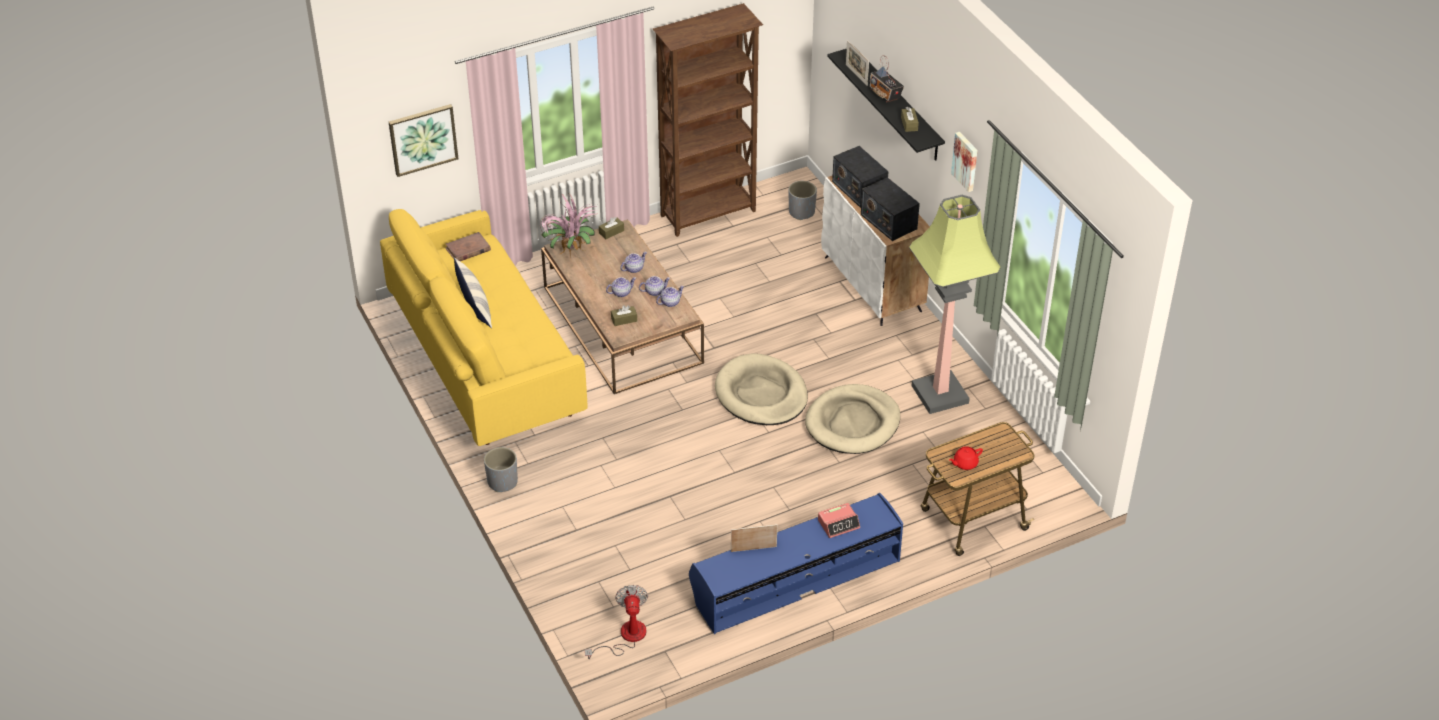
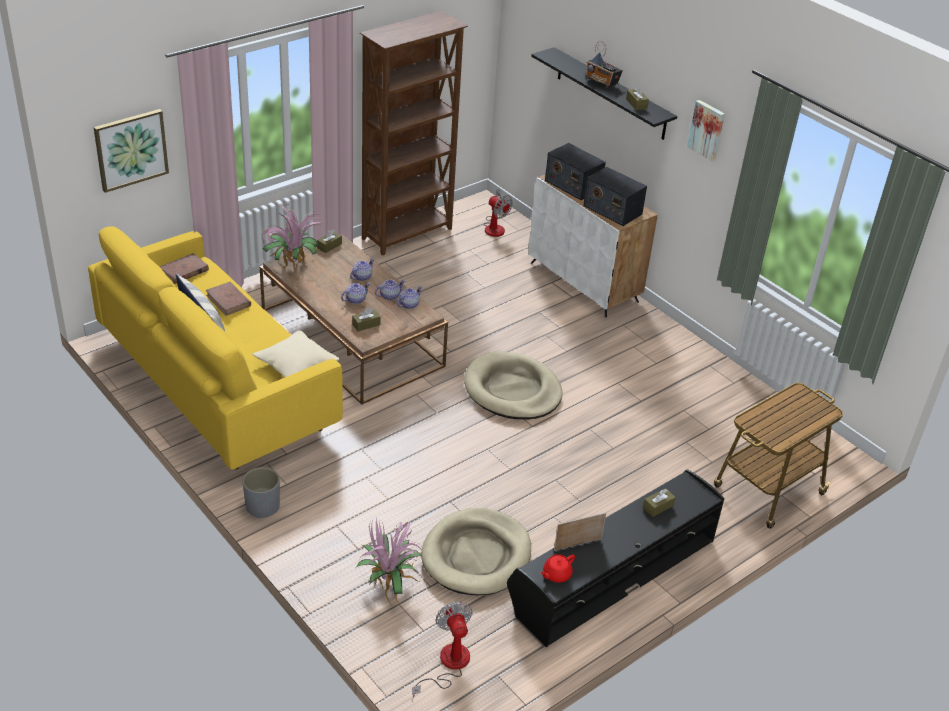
camera: 15 degrees left, 5 degrees down
(502, 284) = (228, 301): none -> brown book
(548, 356) = (296, 365): none -> beige pillow
(595, 563) = (389, 583): none -> potted plant
(794, 578) = (611, 572): blue tv stand -> black tv stand
(801, 212) = (495, 227): grey planter -> fan
(838, 524) = (658, 506): alarm clock -> brown tissue box
(852, 423) = (613, 409): beige dog bed -> beige dog bed (476, 555)
(856, 75) = (567, 68): picture frame -> none
(941, 394) = (687, 374): floor lamp -> none
(965, 463) = (778, 427): red teapot -> red teapot (556, 574)

